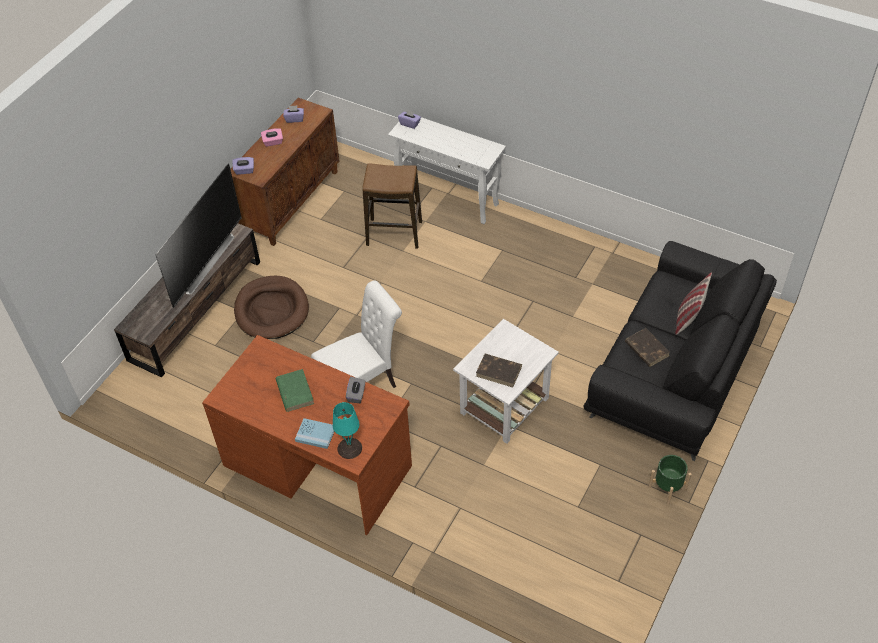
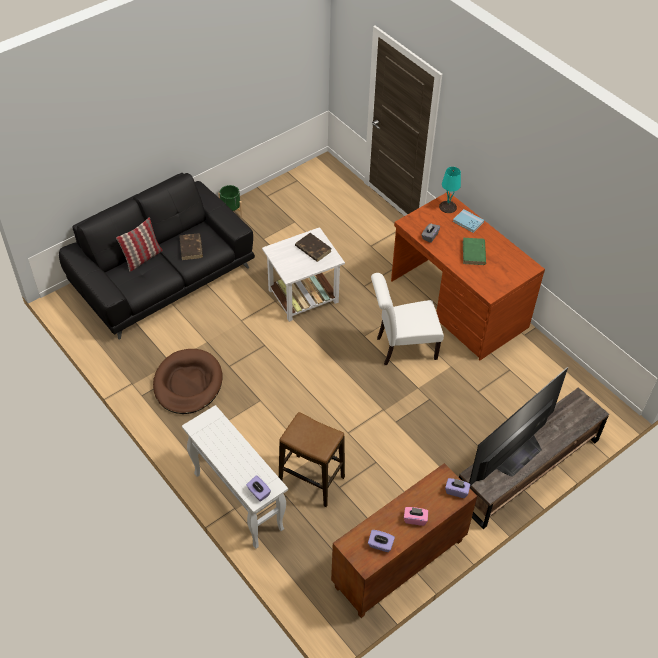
camera: 160 degrees left, 0 degrees up
(272, 310) = (456, 442): brown dog bed -> brown dog bed (188, 383)

